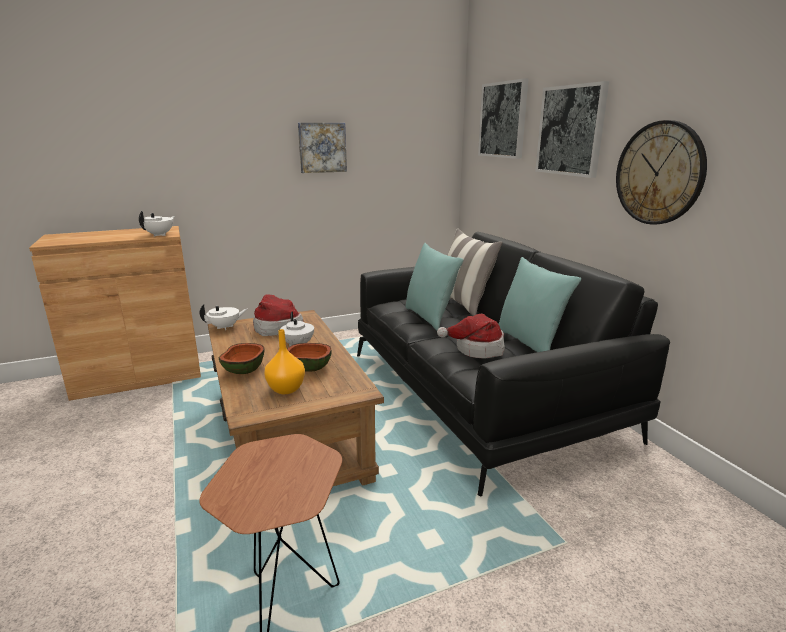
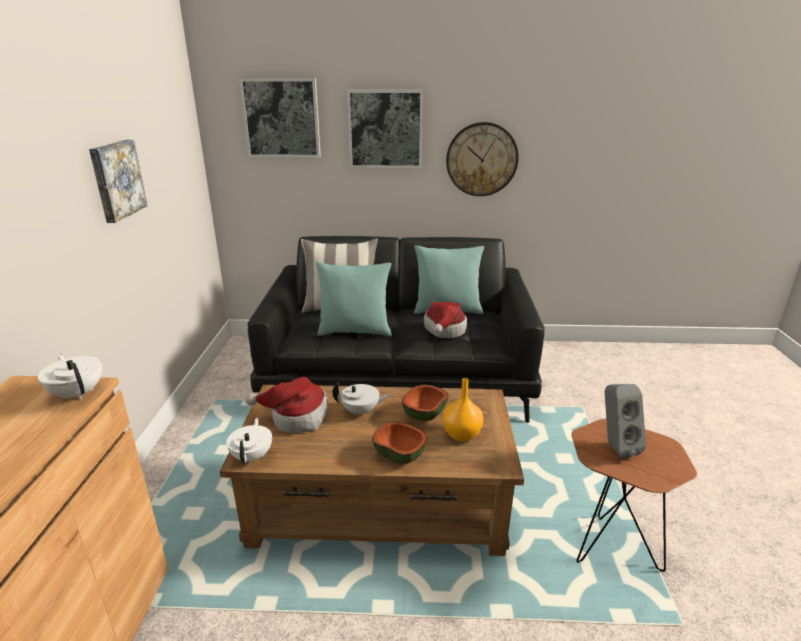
camera: 65 degrees left, 5 degrees up
(280, 463) = (615, 446): none -> grey speaker

